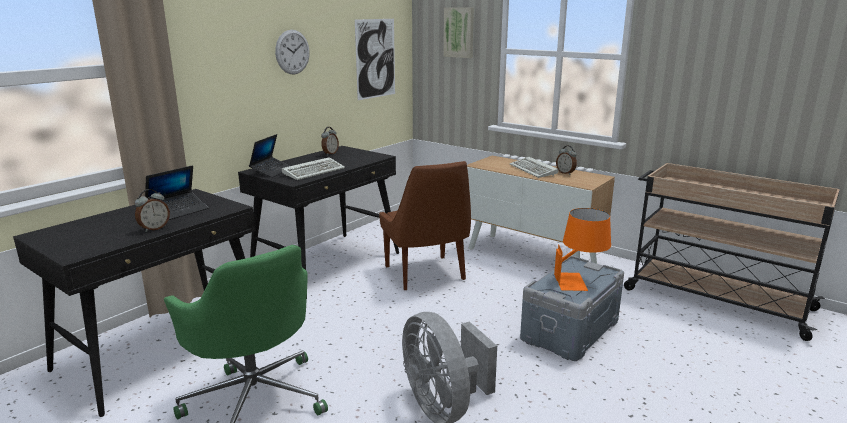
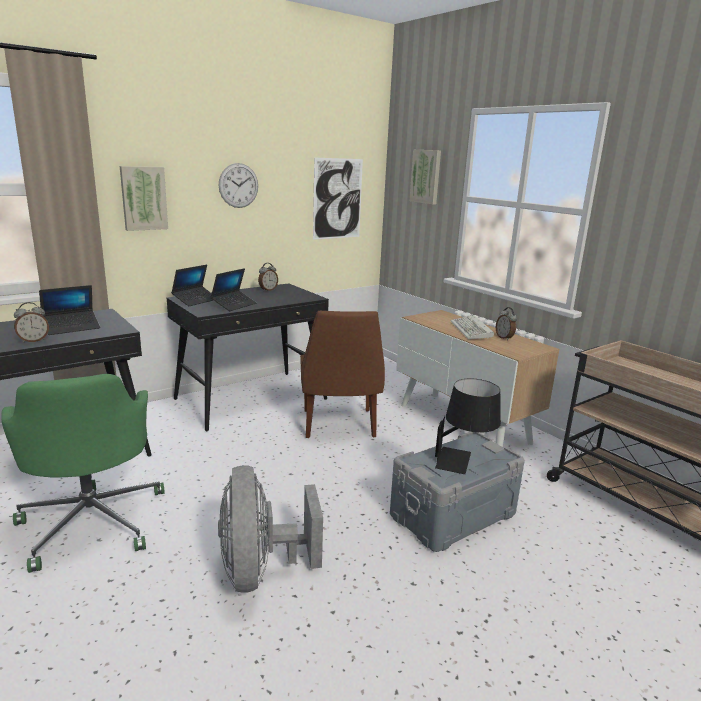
camera: 15 degrees right, 0 degrees up
(209, 71) = (143, 198): none -> picture
(314, 171) = (234, 305): keyboard -> laptop
(579, 281) = (463, 461): orange table lamp -> black table lamp

